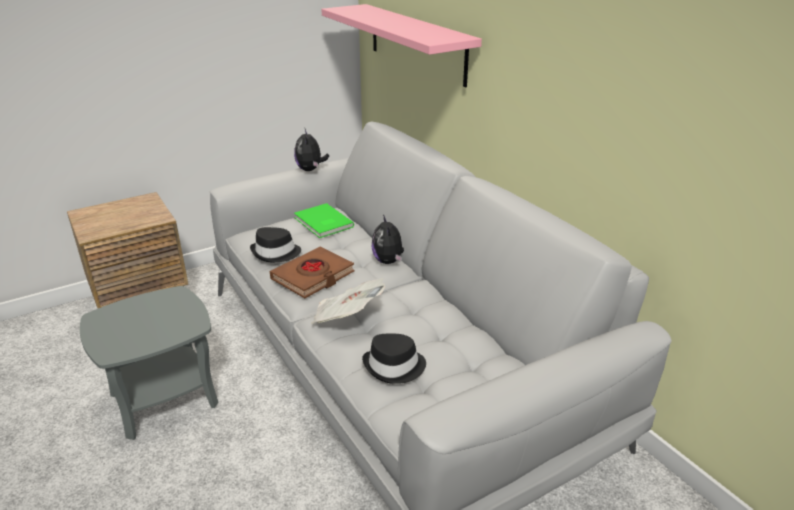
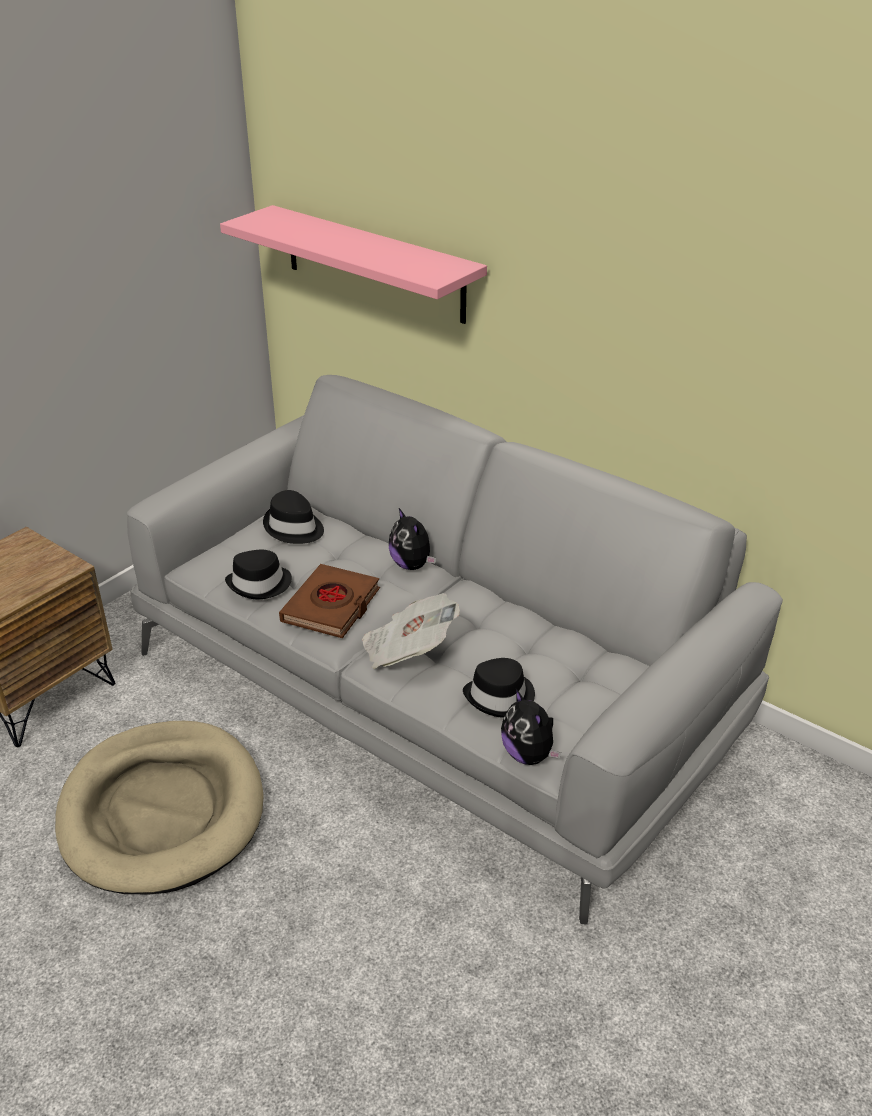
camera: 20 degrees left, 5 degrees up
(164, 398) = (162, 811): grey side table -> beige dog bed
(310, 169) = (249, 454): plush toy -> plush toy (529, 755)
(322, 223) = (294, 528): green book -> black hat

